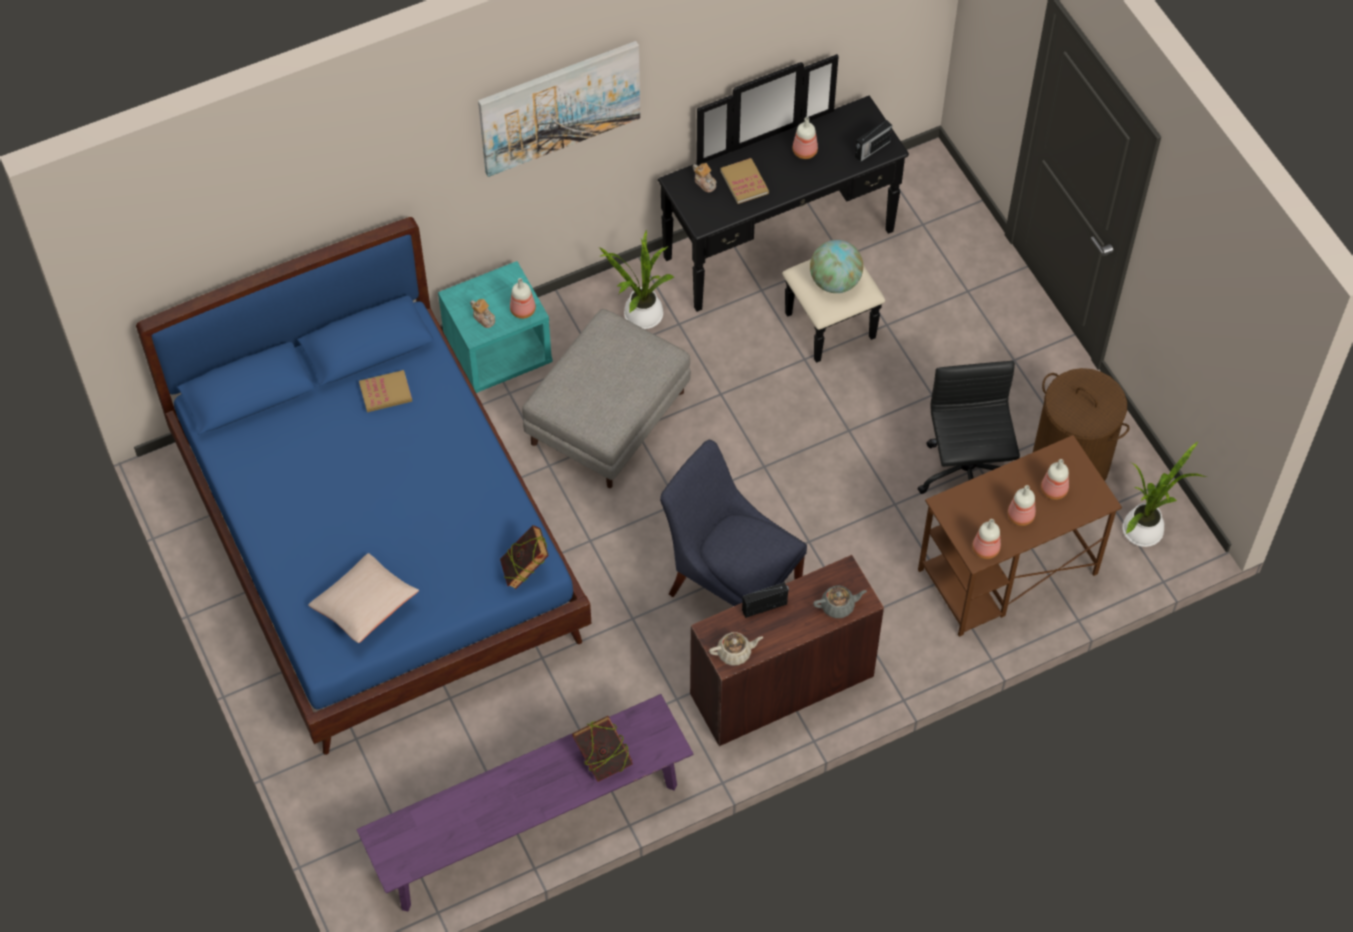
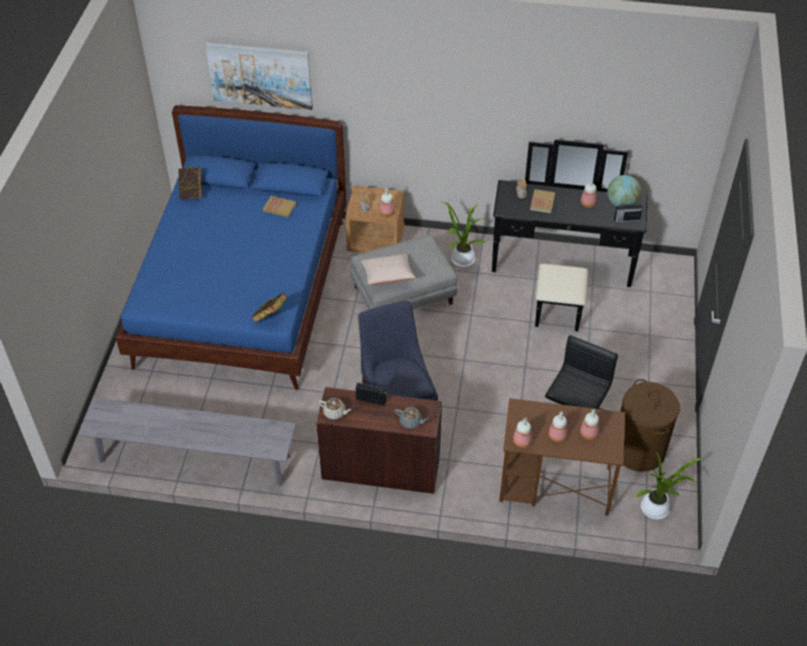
camera: 35 degrees right, 10 degrees down
(365, 605) = (180, 292): beige pillow -> beige pillow (388, 276)
(498, 352) = (376, 240): turquoise nightstand -> brown nightstand
(530, 825) = (194, 459): purple bench -> grey bench
(559, 107) = (442, 94): picture -> picture (260, 75)
(603, 760) = (238, 436): book -> book (192, 194)
(835, 282) = (562, 280): globe -> globe (621, 204)

